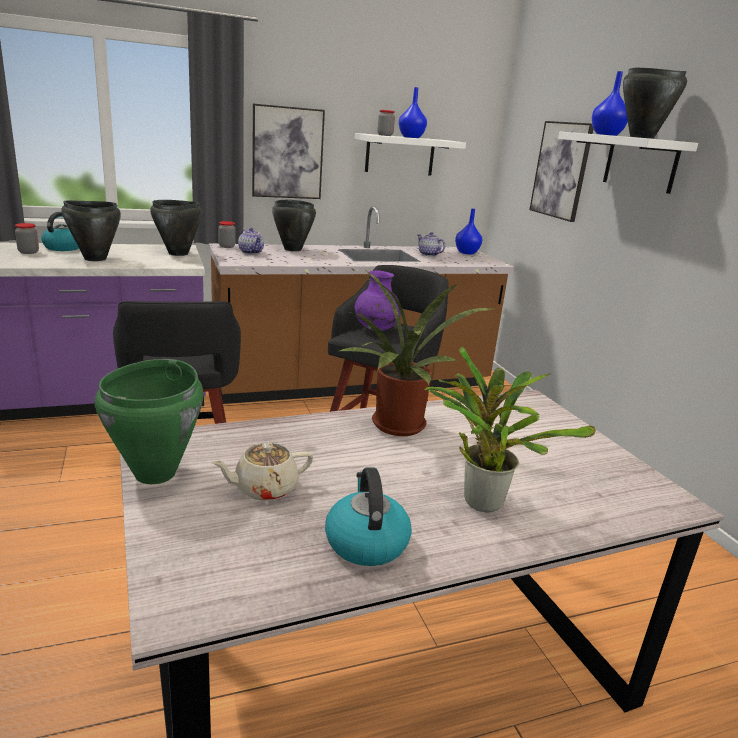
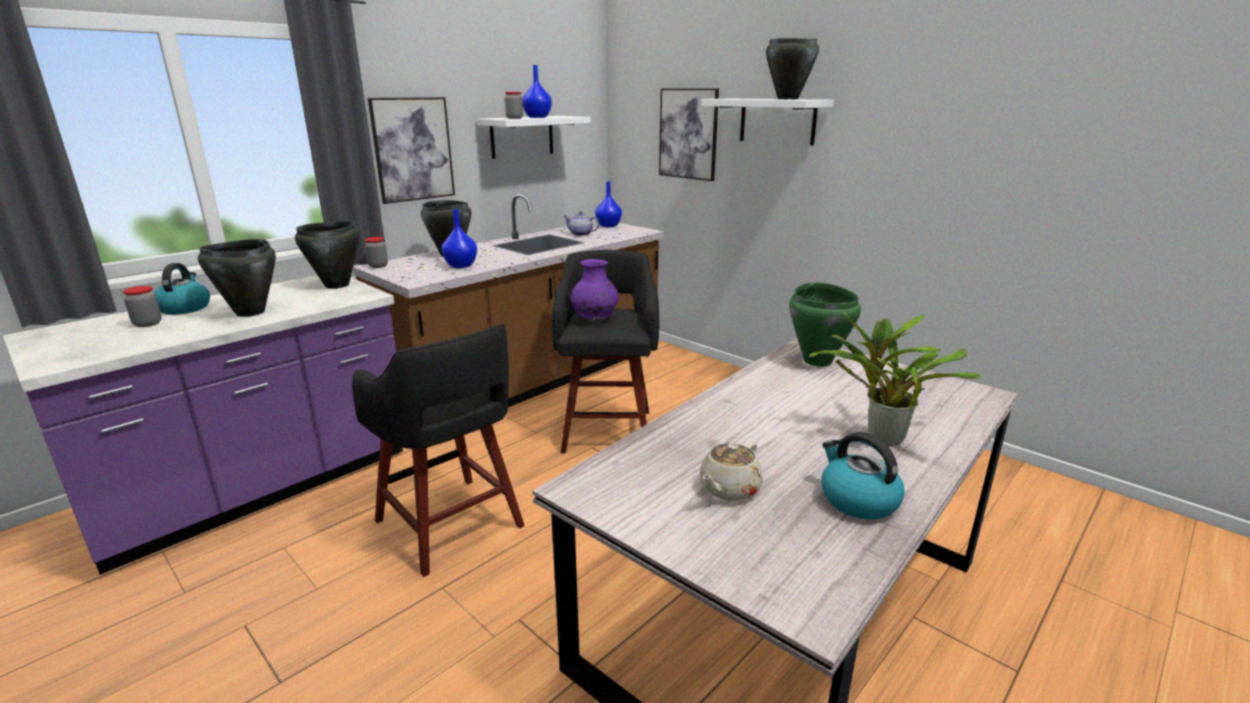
camera: 25 degrees left, 0 degrees up
(156, 473) = (624, 512): green cooking pot -> green cooking pot (818, 361)
(251, 252) = (416, 267): teapot -> none
(397, 428) = (750, 401): potted plant -> none
(606, 134) = (745, 98): blue vase -> blue vase (460, 265)

